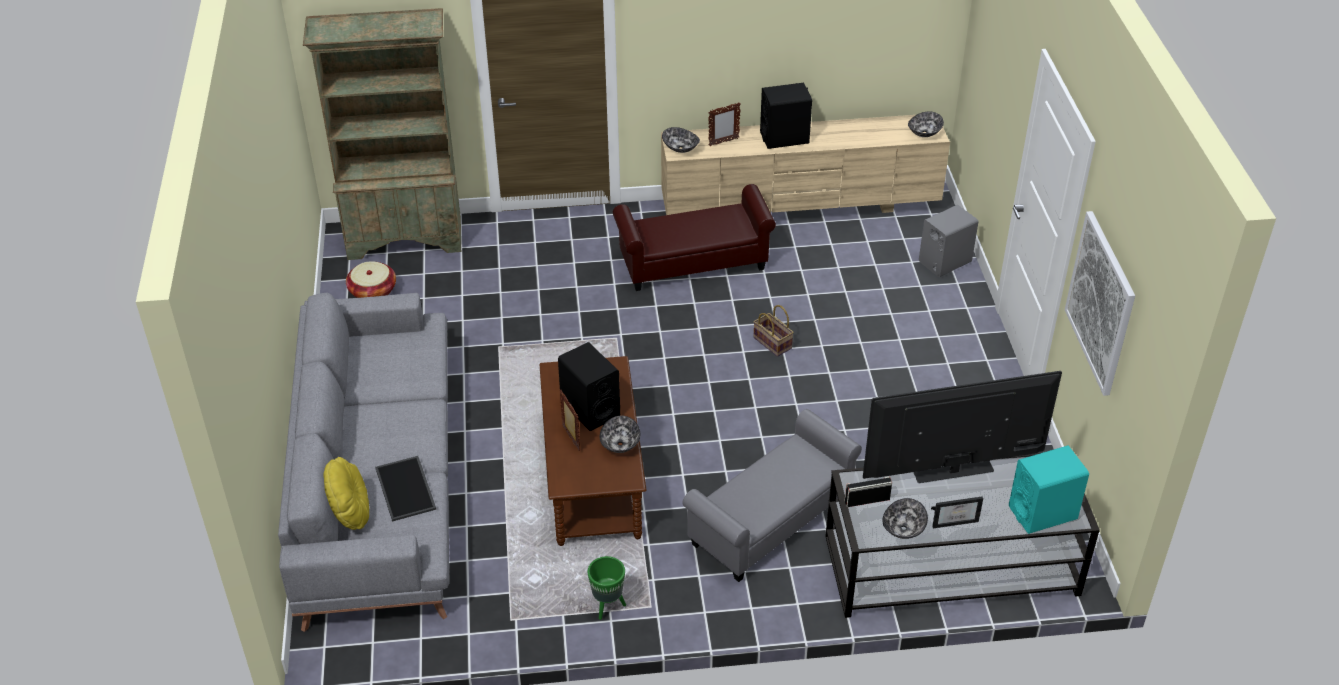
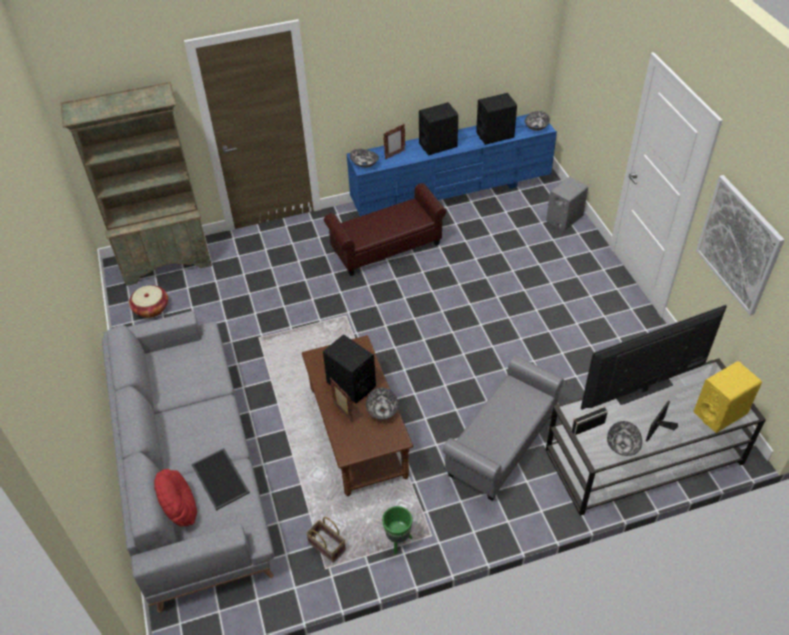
camera: 10 degrees left, 5 degrees up
(351, 515) = (181, 511): yellow pillow -> red pillow
(773, 343) = (462, 300): basket -> basket (328, 546)
(800, 208) = (451, 194): beige cabinet -> blue cabinet
(865, 135) = (495, 135): none -> black speaker
(954, 520) = (658, 431): picture frame -> picture frame turned 150 degrees clockwise
(1043, 513) = (720, 413): turquoise speaker -> yellow speaker

